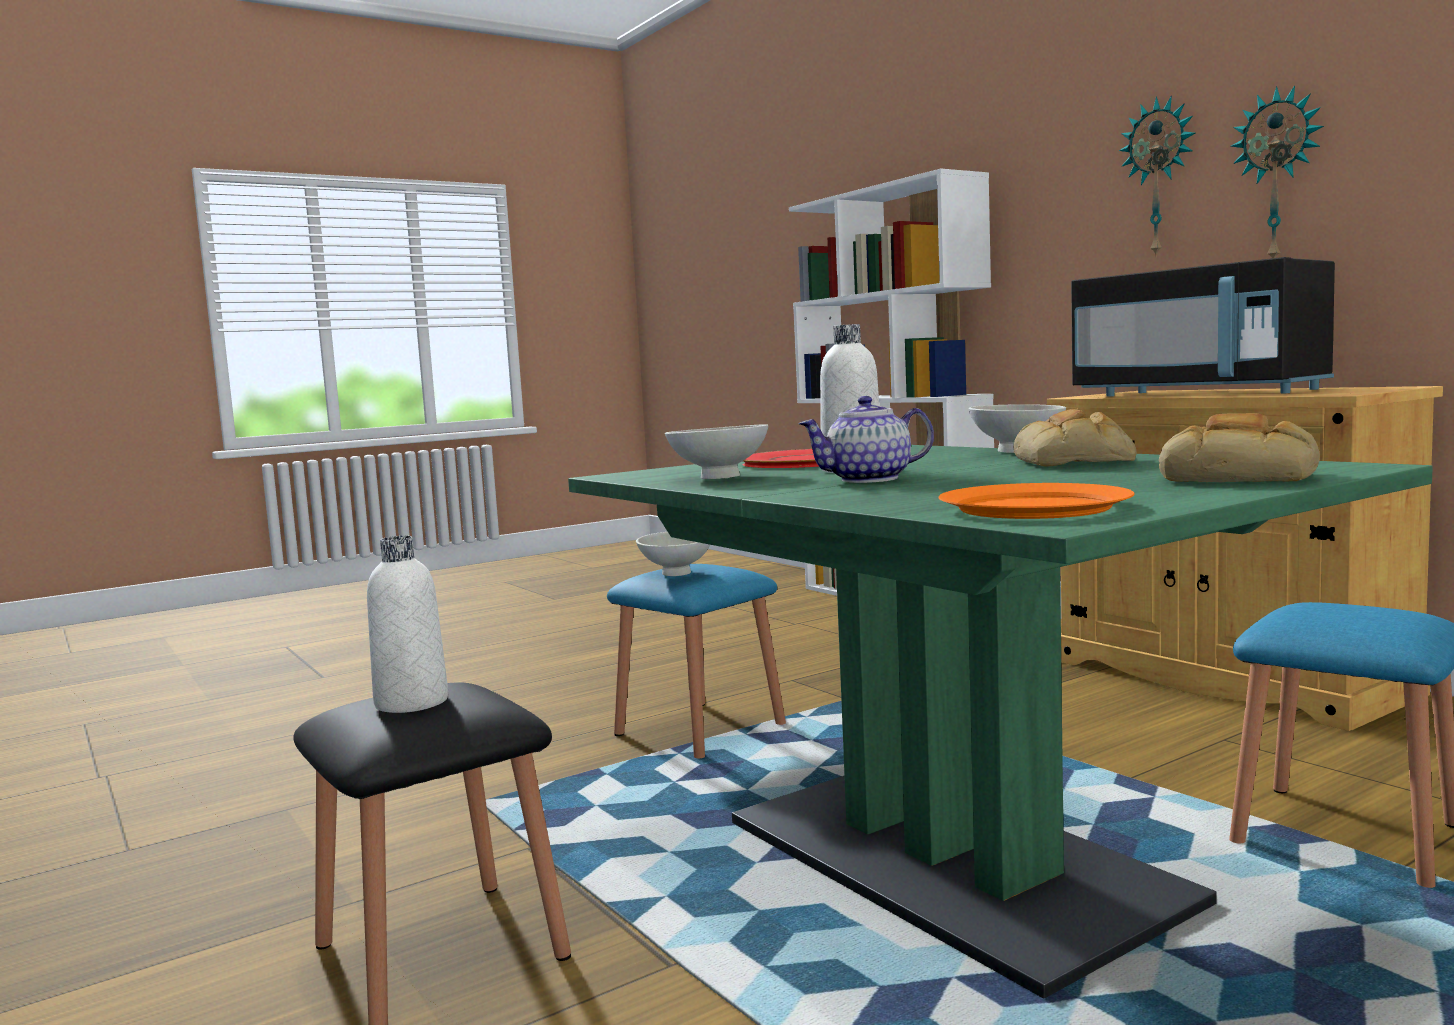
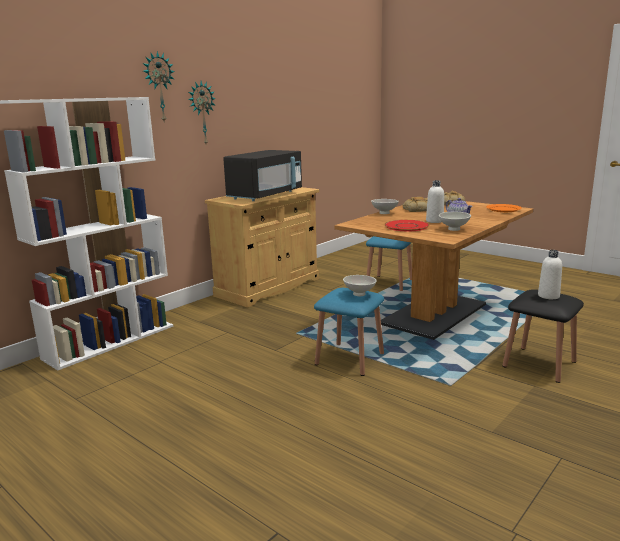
camera: 105 degrees left, 10 degrees up
(948, 862) = (434, 314): green dining table -> brown dining table
(1278, 176) = (238, 119): wall clock -> wall clock (159, 87)

